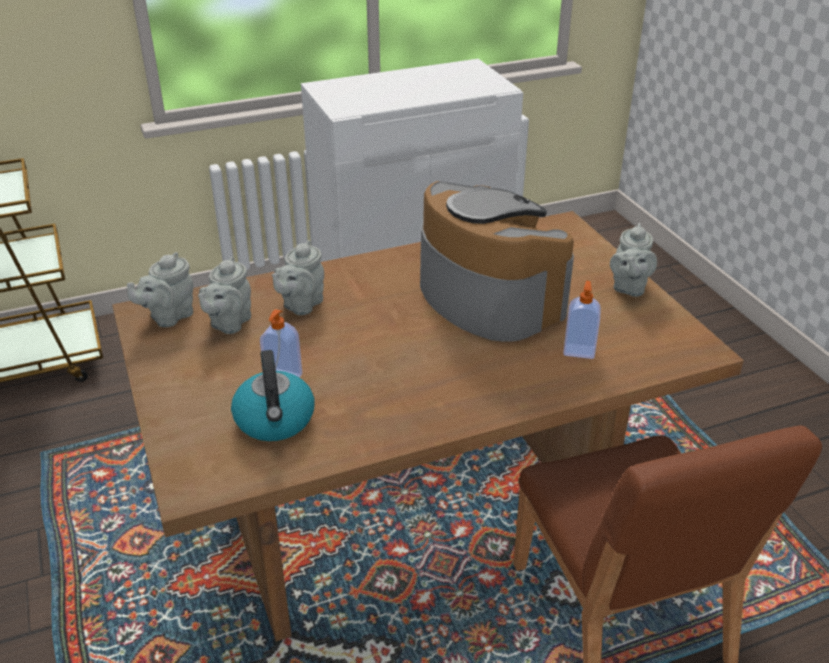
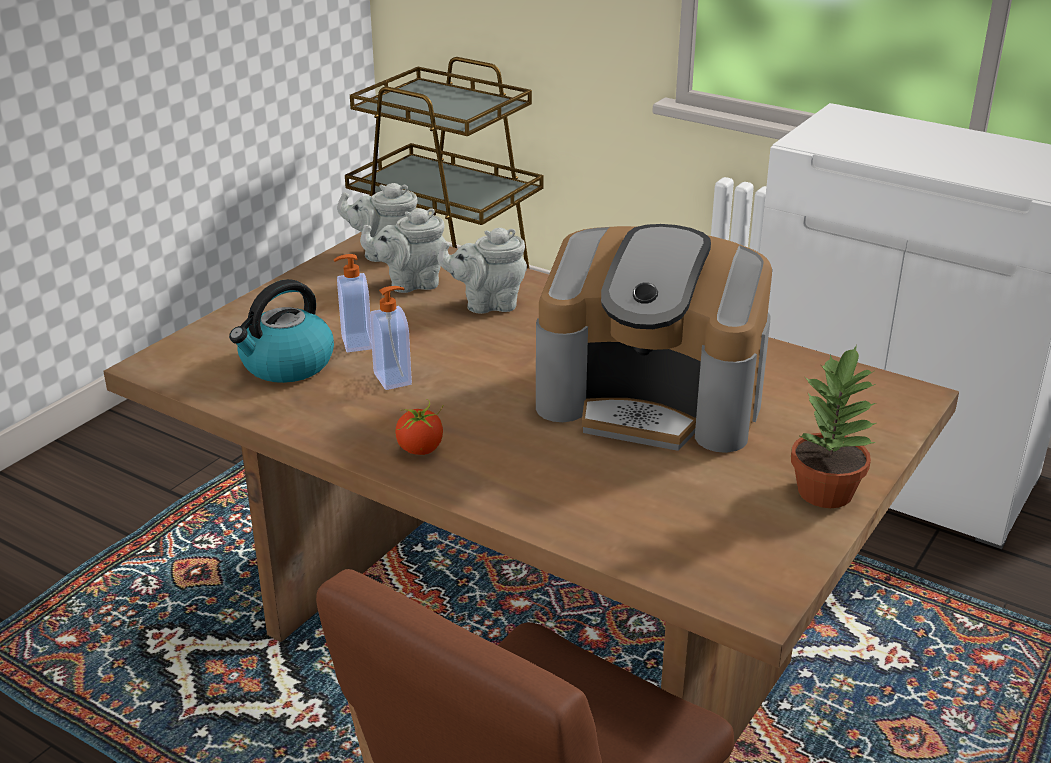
camera: 55 degrees right, 5 degrees down
(452, 402) = (420, 449): none -> tomato
(487, 297) = (652, 400): coffee machine -> coffee machine turned 90 degrees clockwise
(579, 350) = (624, 499): soap dispenser -> soap dispenser (394, 378)
(628, 287) = (827, 492): grey teapot -> potted plant

